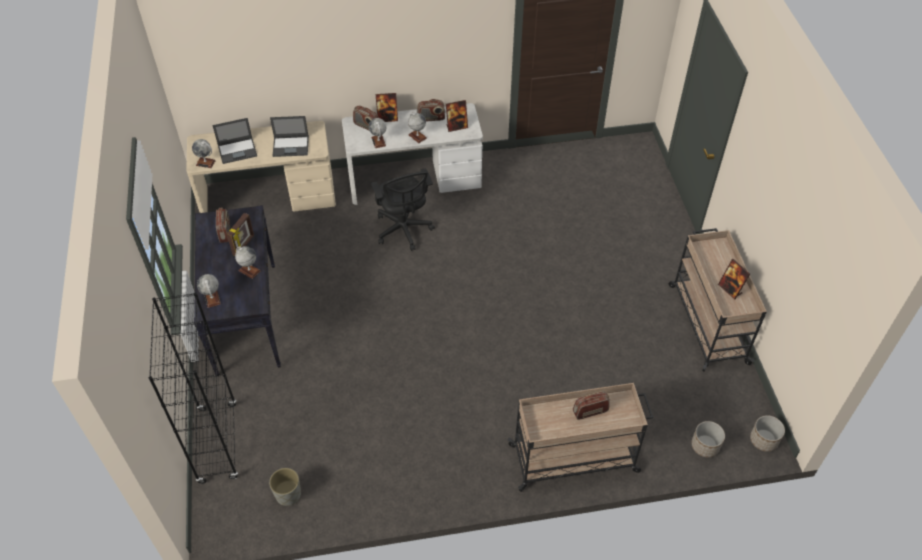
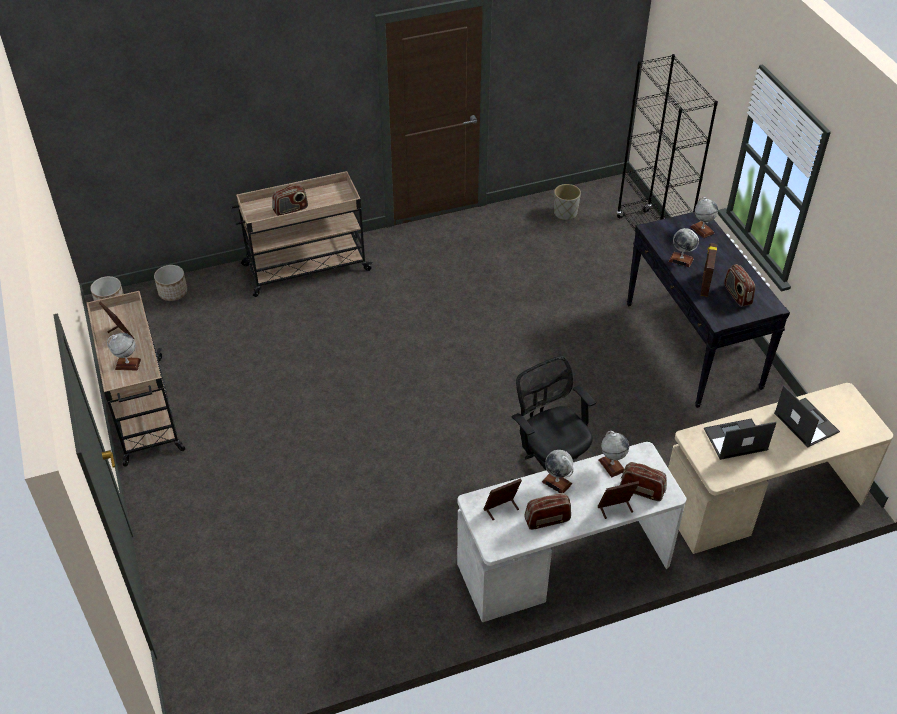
camera: 170 degrees right, 5 degrees down
(205, 163) = (835, 398): globe -> globe (127, 364)
(238, 150) = (805, 422): laptop -> laptop turned 90 degrees clockwise

